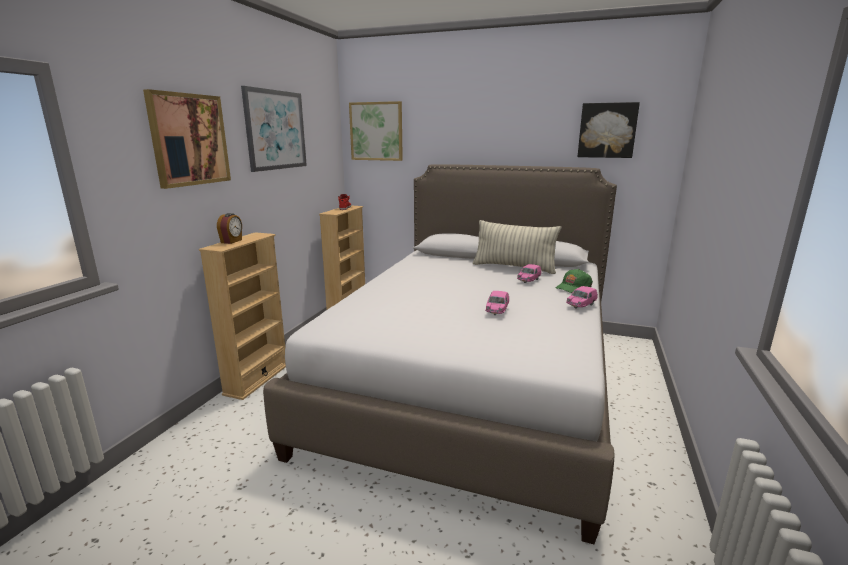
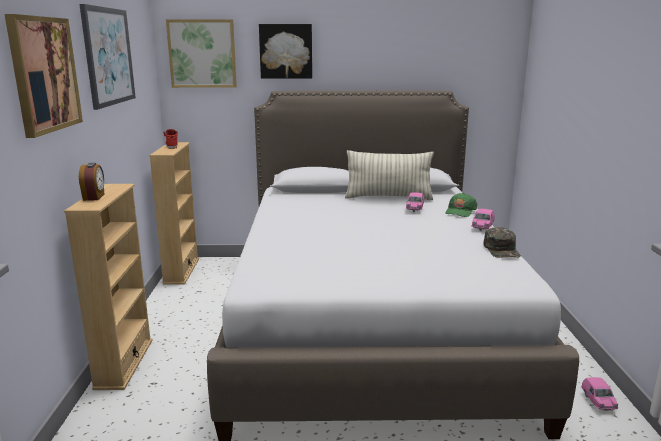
camera: 20 degrees left, 0 degrees up
(497, 311) = (414, 242): pink toy car -> pink toy car (598, 402)
(580, 330) = (502, 249): none -> green cap
(607, 130) = (455, 53): picture -> picture (286, 51)

